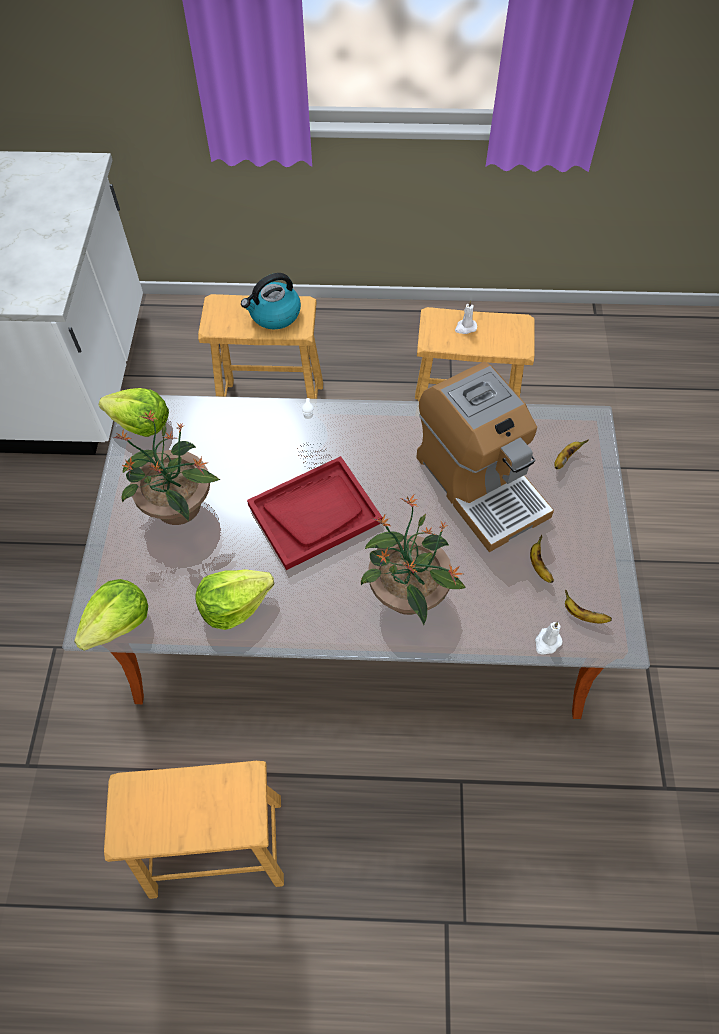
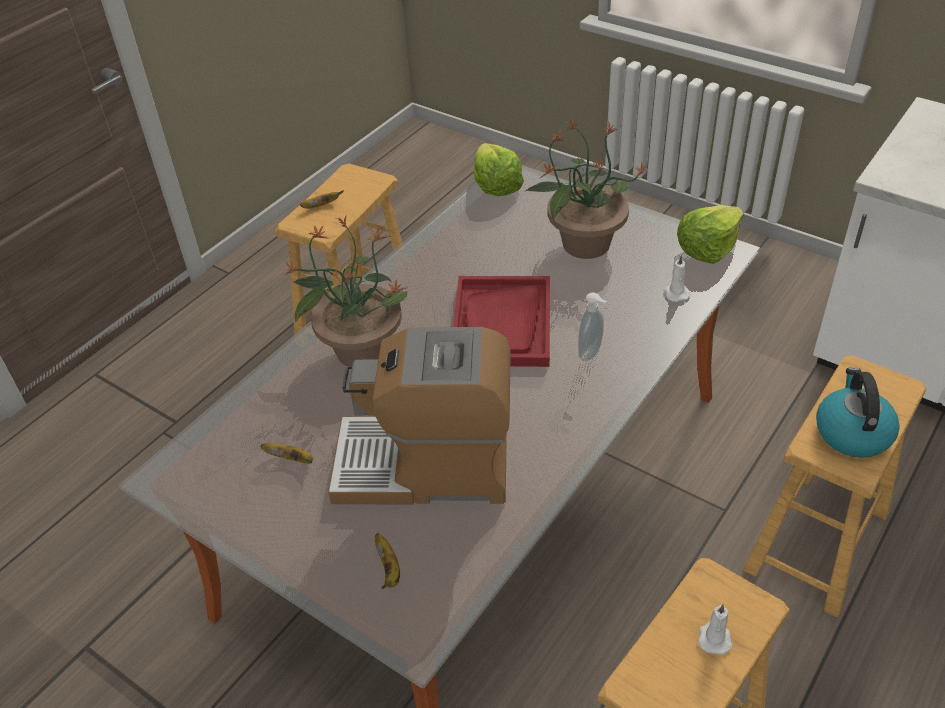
camera: 125 degrees right, 15 degrees down
(234, 604) = (455, 245): lettuce -> none
(547, 642) = (220, 420): white candle -> white candle (675, 293)
(583, 615) = (213, 463): banana -> banana (322, 205)

